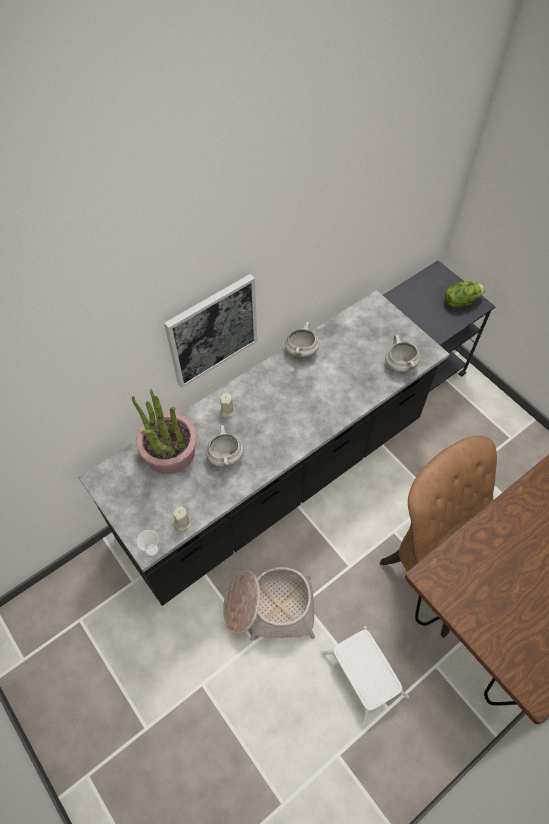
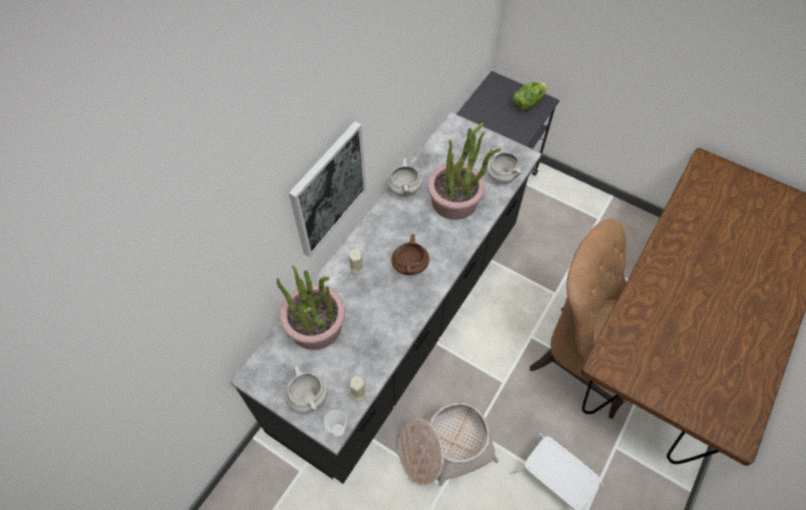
camera: 20 degrees left, 0 degrees up
(225, 456) = (372, 312): white cooking pot -> white cooking pot (307, 397)
(276, 423) = (409, 265): none -> brown cooking pot
(344, 376) = (455, 201): none -> potted plant

